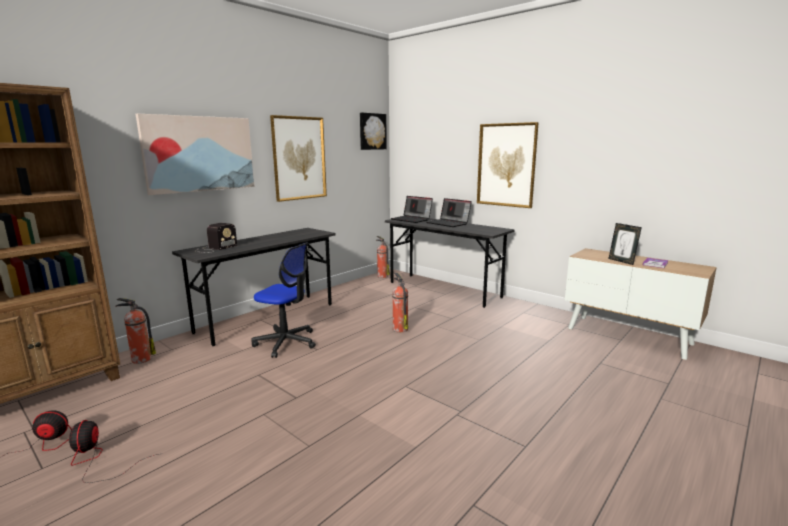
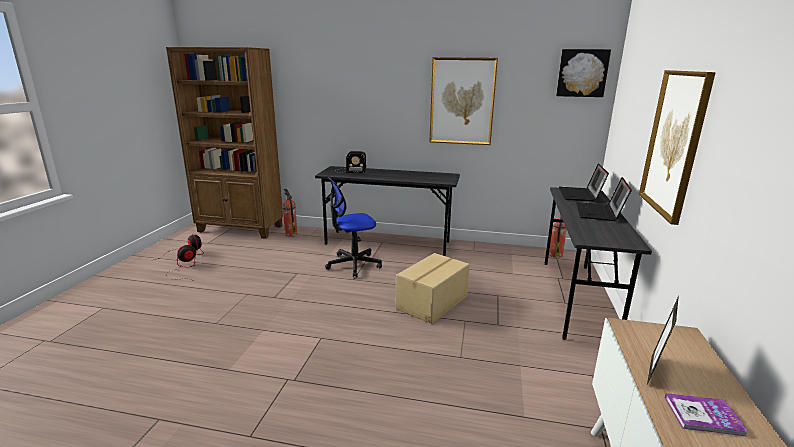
camera: 60 degrees right, 5 degrees up
(199, 154) = (361, 92): picture -> none
(286, 342) = (353, 264): office chair -> office chair turned 75 degrees clockwise
(399, 329) = (433, 302): fire extinguisher -> cardboard box

